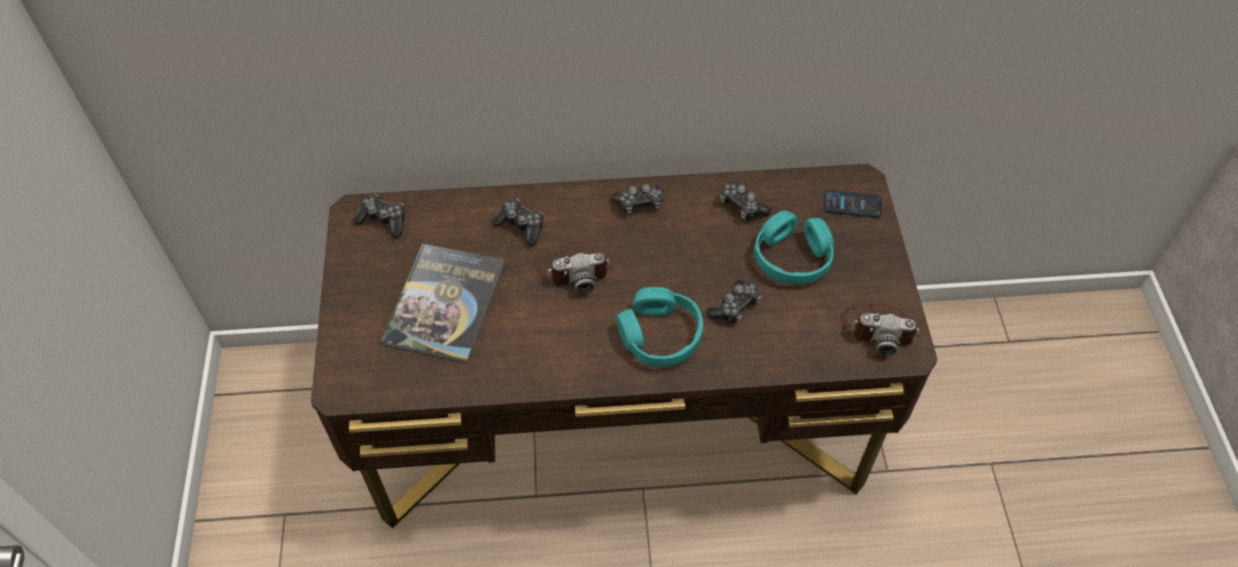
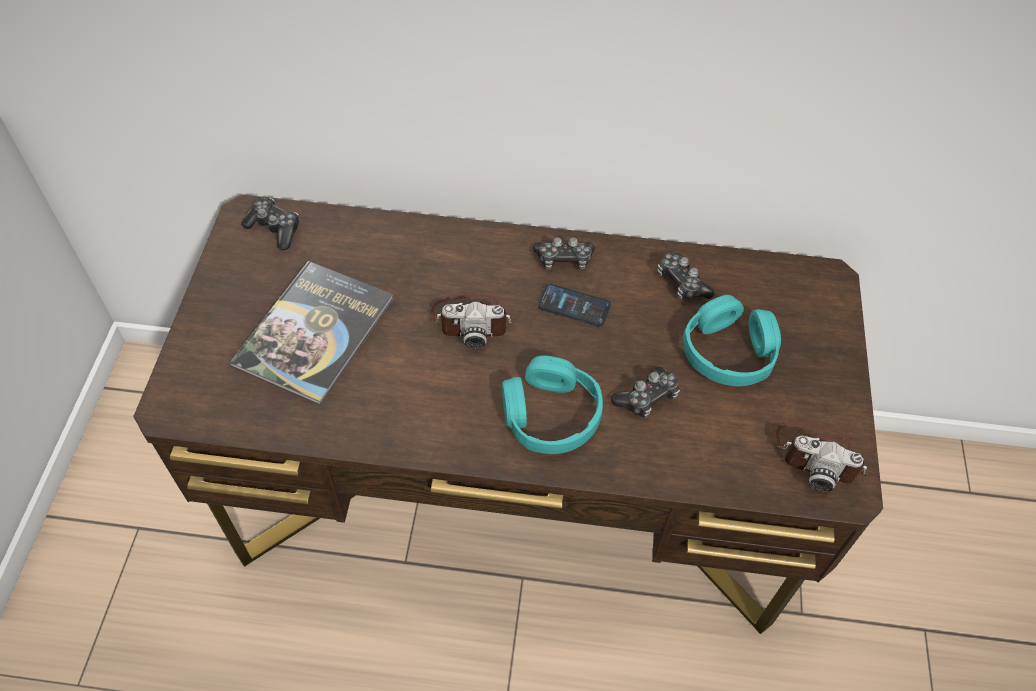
camera: 10 degrees right, 0 degrees up
(521, 226) = (423, 261): game controller -> none
(852, 205) = (813, 303): phone -> phone (574, 306)

